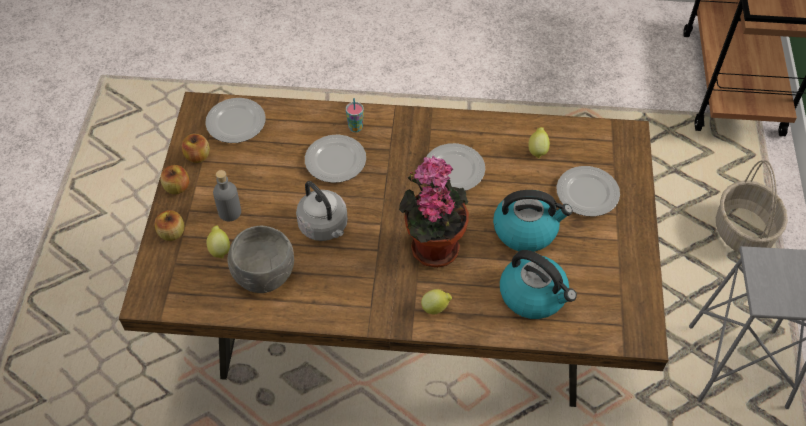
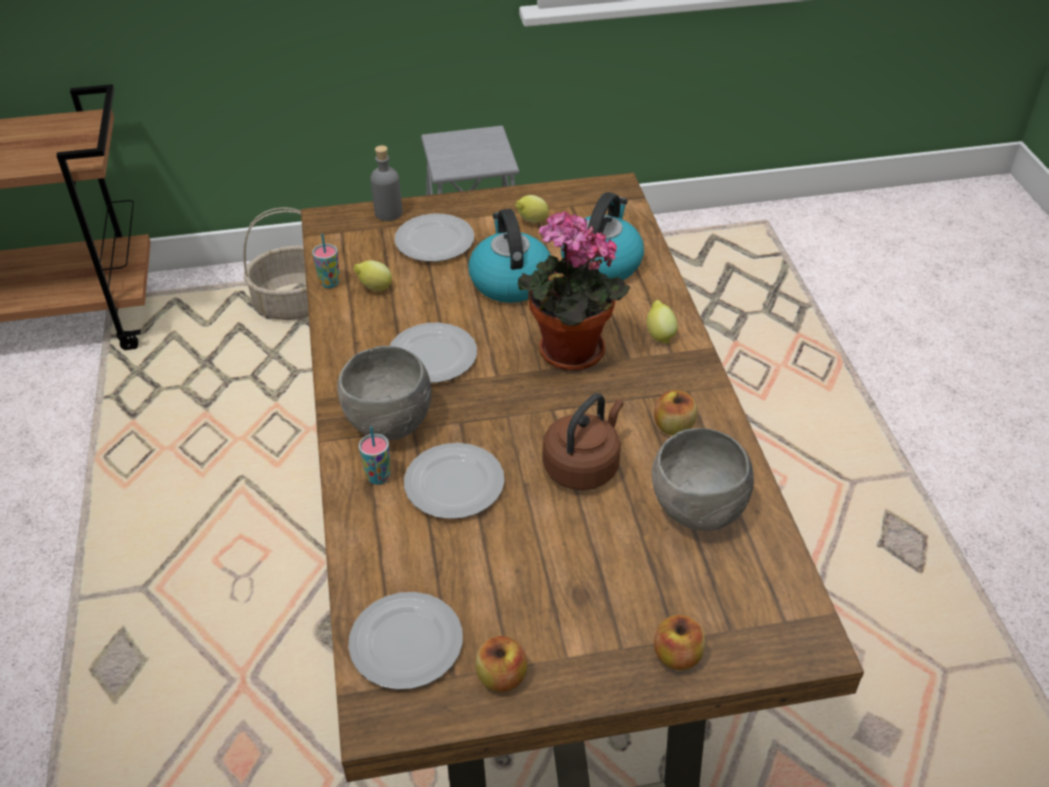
camera: 105 degrees left, 10 degrees down
(177, 187) = (581, 684): apple -> apple (673, 427)
(220, 249) = (677, 579): lemon -> lemon (531, 221)
(230, 212) = (602, 589): grey bottle -> grey bottle (388, 213)
(325, 227) = (583, 466): grey kettle -> brown kettle
(397, 138) = (388, 424): none -> grey bowl
(550, 127) = (330, 283): none -> cup

